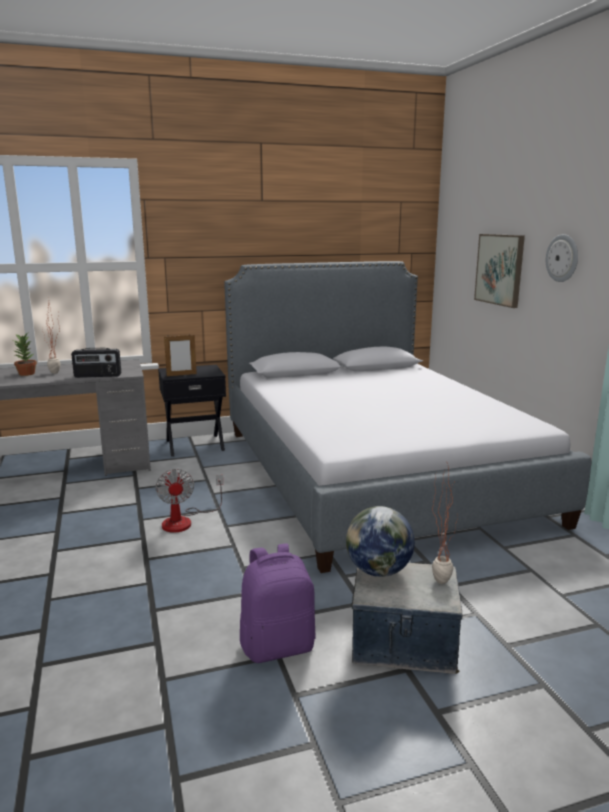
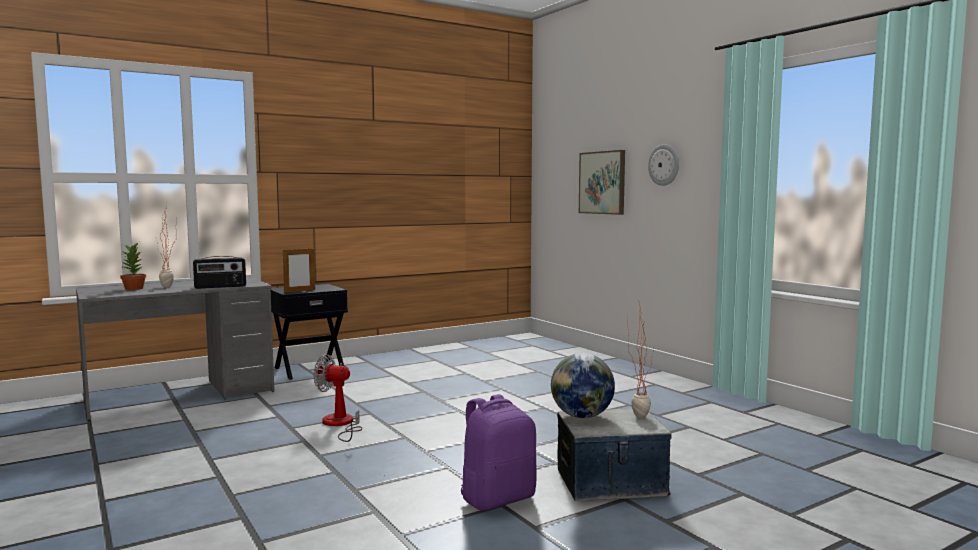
camera: 15 degrees left, 10 degrees down
(185, 521) = (340, 424): fan -> fan turned 135 degrees clockwise
(373, 473) = (508, 376): bed -> none

